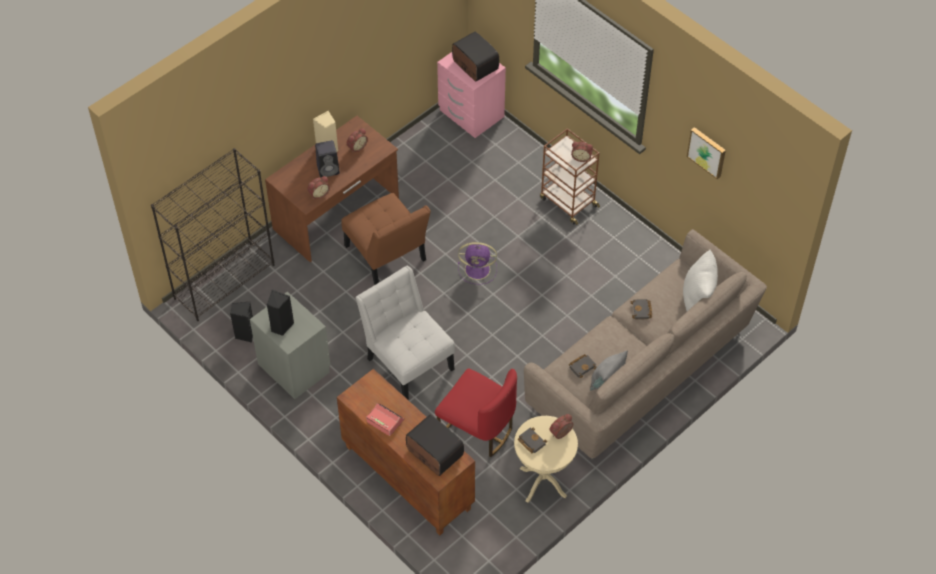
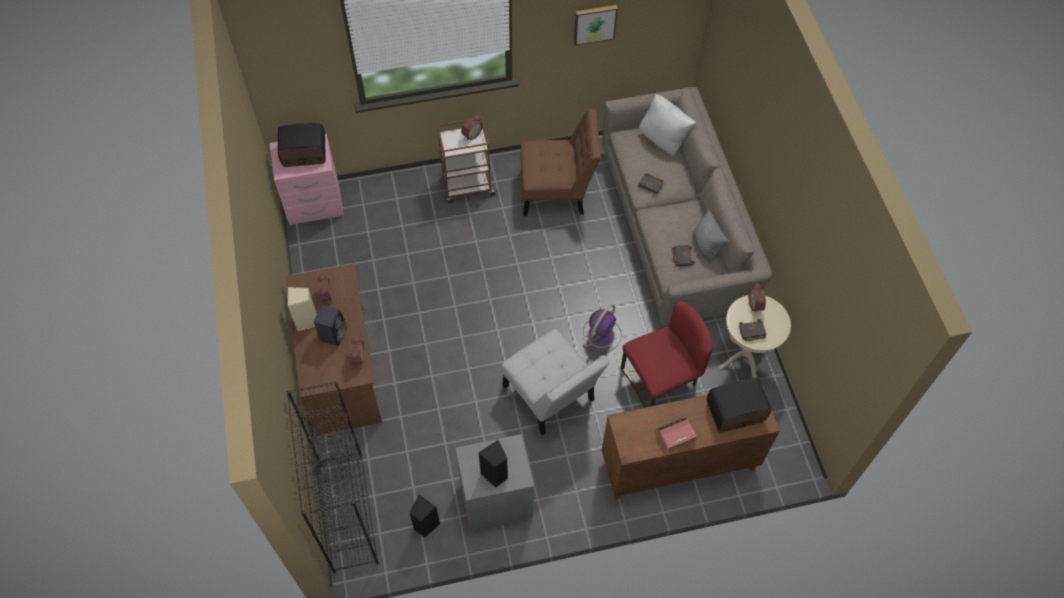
camera: 60 degrees left, 5 degrees up
(387, 257) = (423, 353): brown chair -> brown chair (557, 192)
(407, 360) = (551, 397): white chair -> white chair turned 120 degrees counterclockwise
(478, 269) = (490, 289): purple fan -> purple fan (601, 334)

